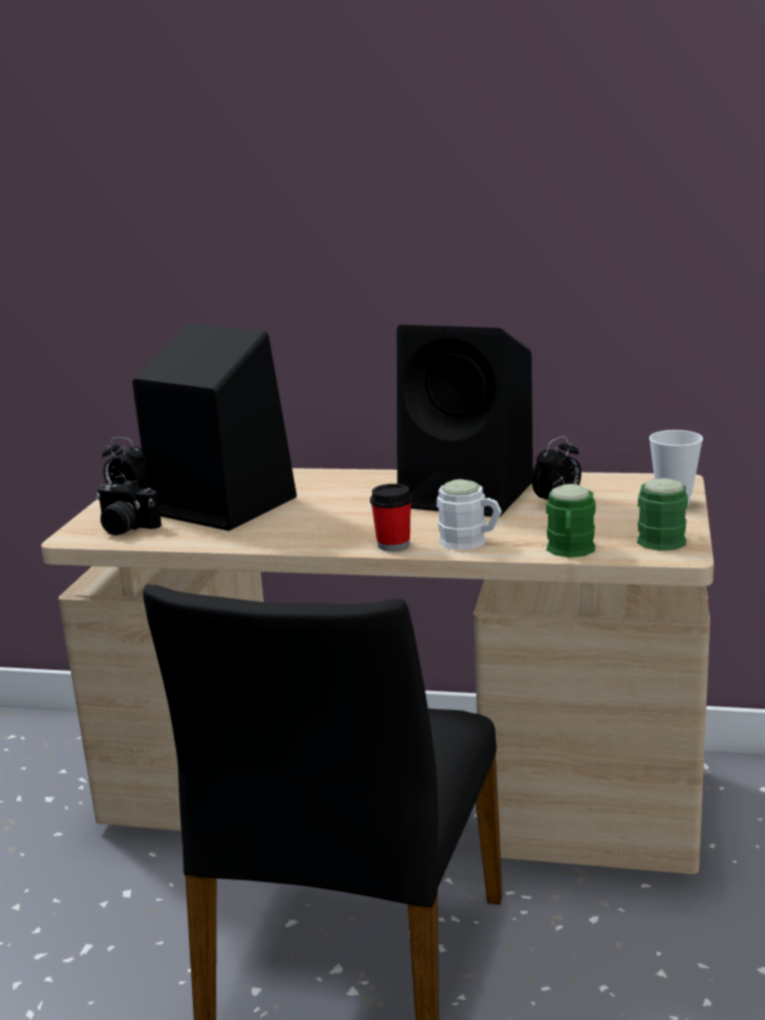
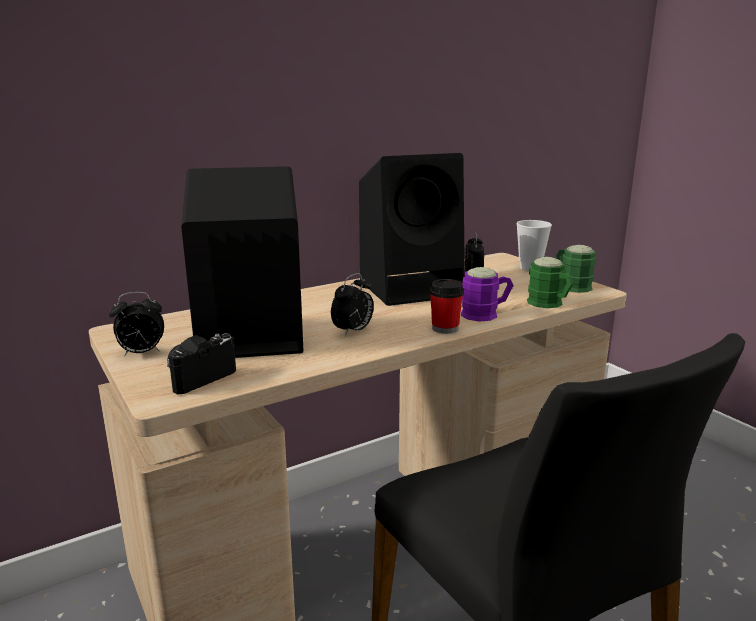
camera: 45 degrees left, 0 degrees up
(124, 528) = (198, 377): camera -> camera turned 150 degrees clockwise
(309, 524) = (353, 331): none -> alarm clock
(471, 542) = (486, 314): white mug -> purple mug

